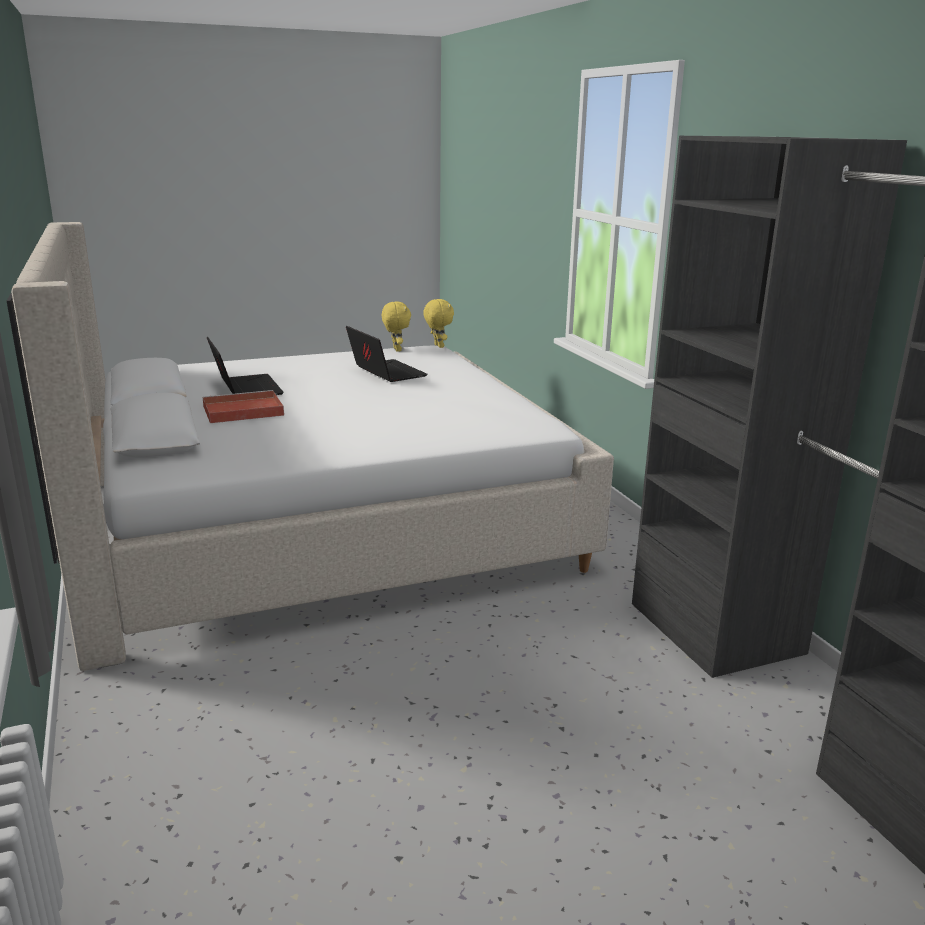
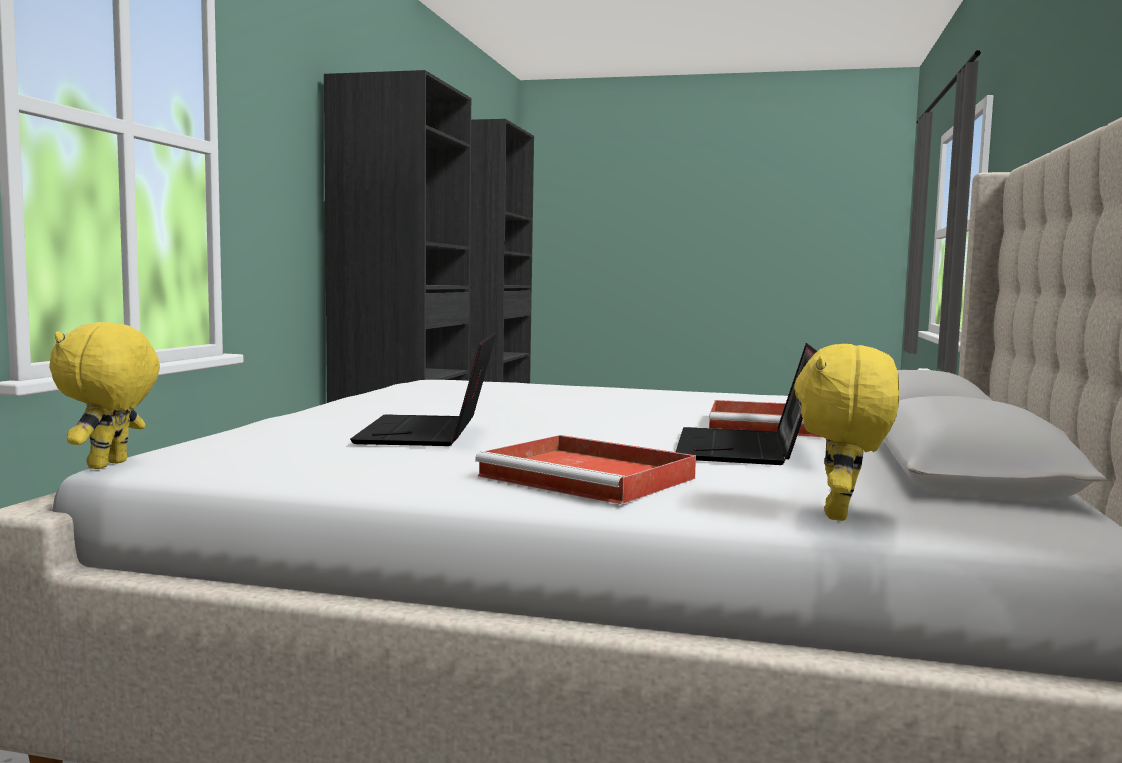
camera: 145 degrees left, 15 degrees down
(286, 363) = (591, 477): none -> red tray
(396, 350) = (242, 468): yellow plush toy -> yellow plush toy (841, 515)

